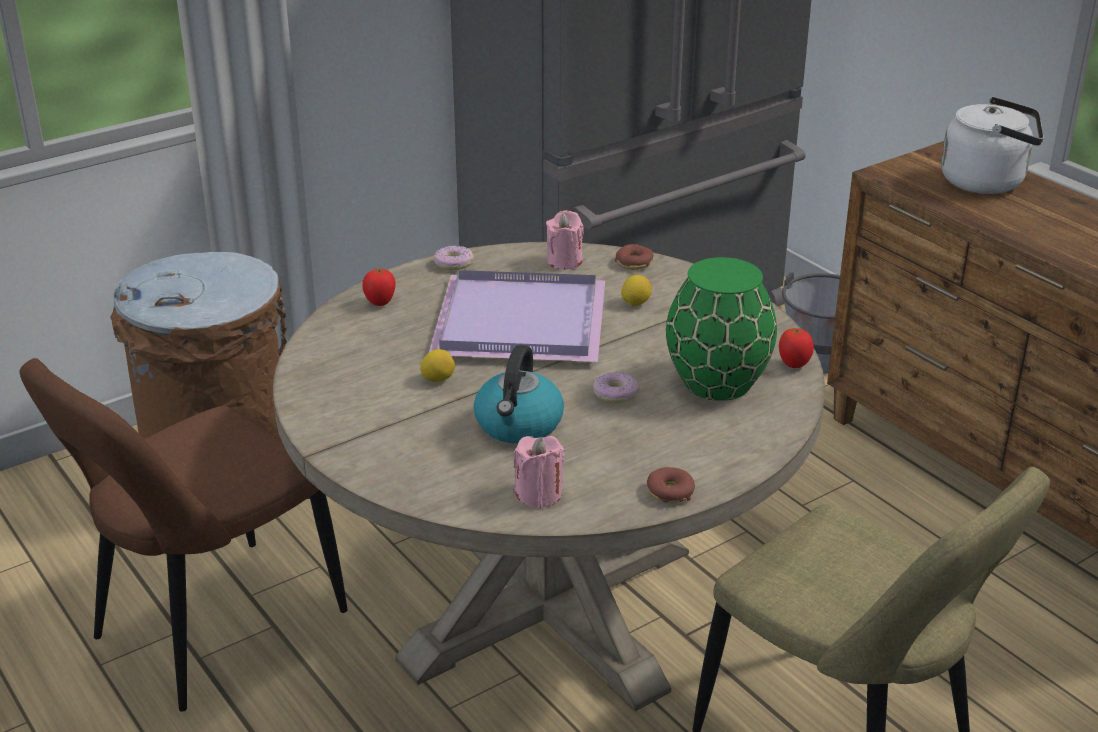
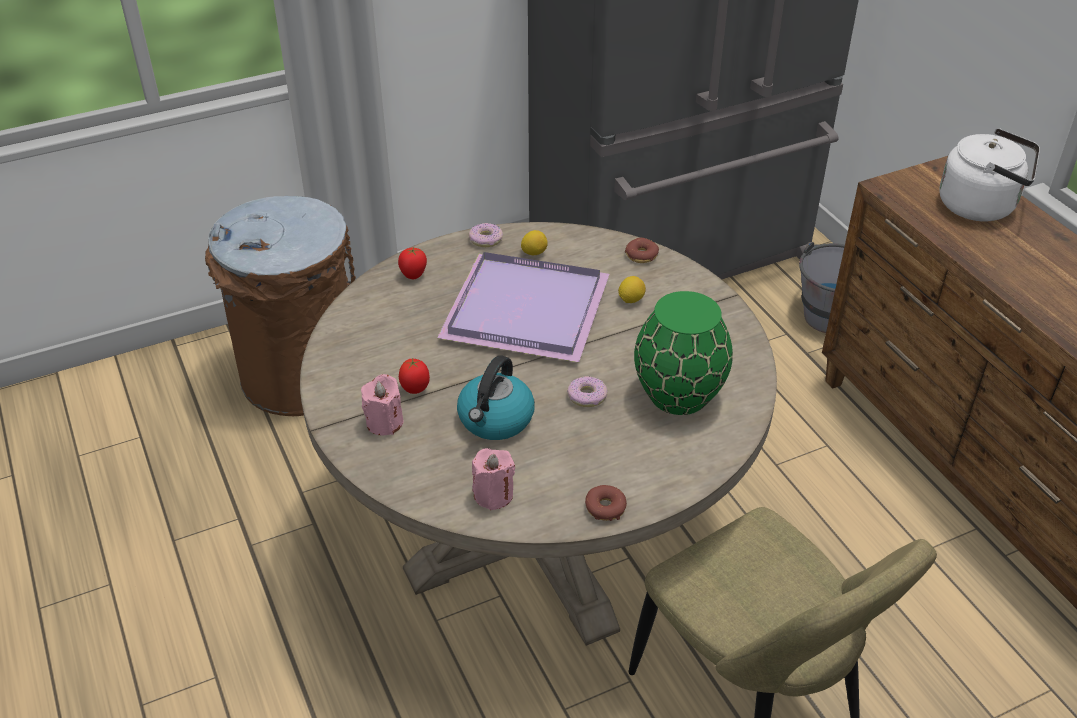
camera: 10 degrees right, 10 degrees up
(210, 630) = (263, 520): brown chair -> none
(438, 379) = (441, 362): lemon -> lemon (534, 252)
(564, 261) = (581, 247): pink candle -> pink candle (384, 422)
(794, 365) = (752, 383): tomato -> tomato (415, 389)

